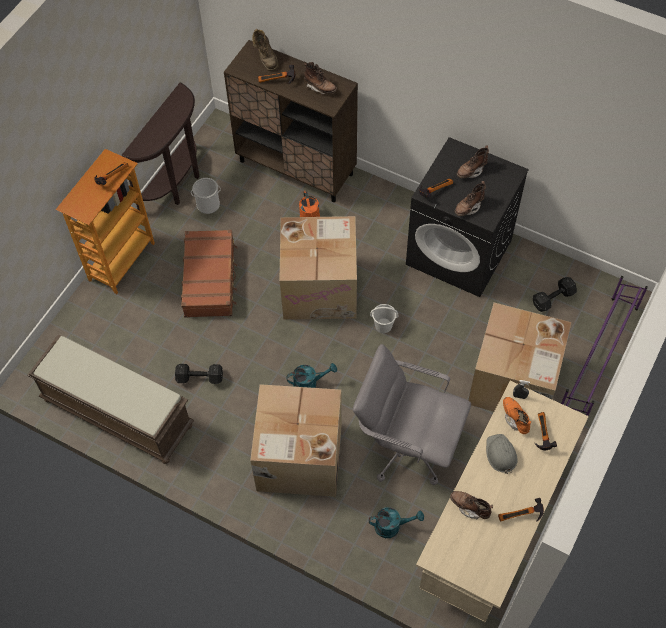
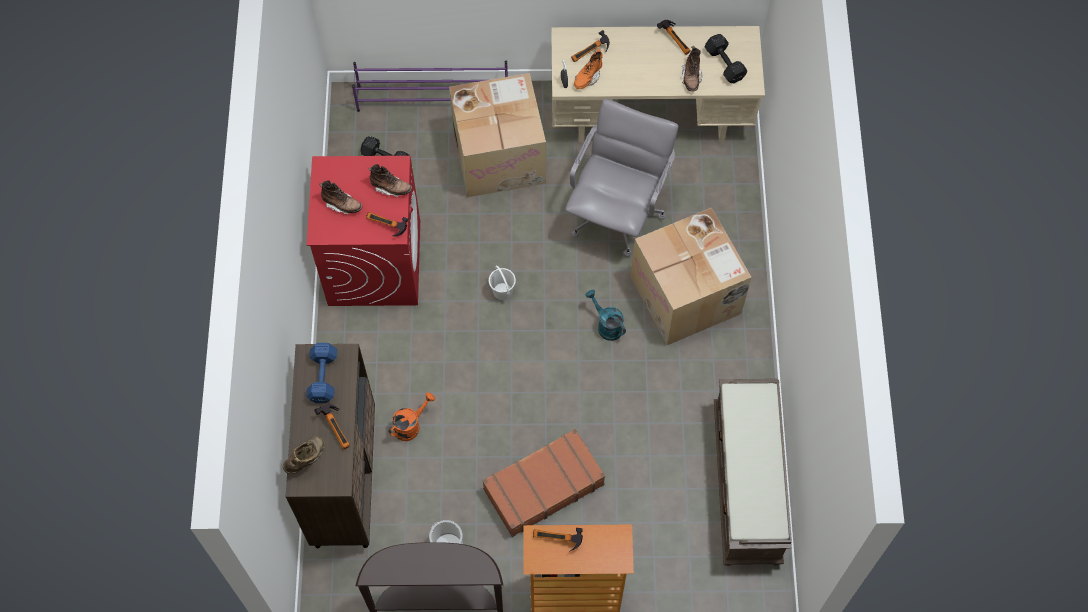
camera: 120 degrees left, 5 degrees up
(201, 378) = (661, 427): black dumbbell -> black dumbbell (724, 63)
(320, 87) = (322, 378): brown boot -> blue dumbbell
(320, 286) = (490, 372): cardboard box -> none
(392, 526) = (701, 190): turquoise watering can -> none
(407, 444) = (617, 213): grey office chair -> grey office chair turned 150 degrees counterclockwise
(459, 252) = (374, 262): black washing machine -> red washing machine
(500, 454) = (629, 75): grey hard hat -> none

